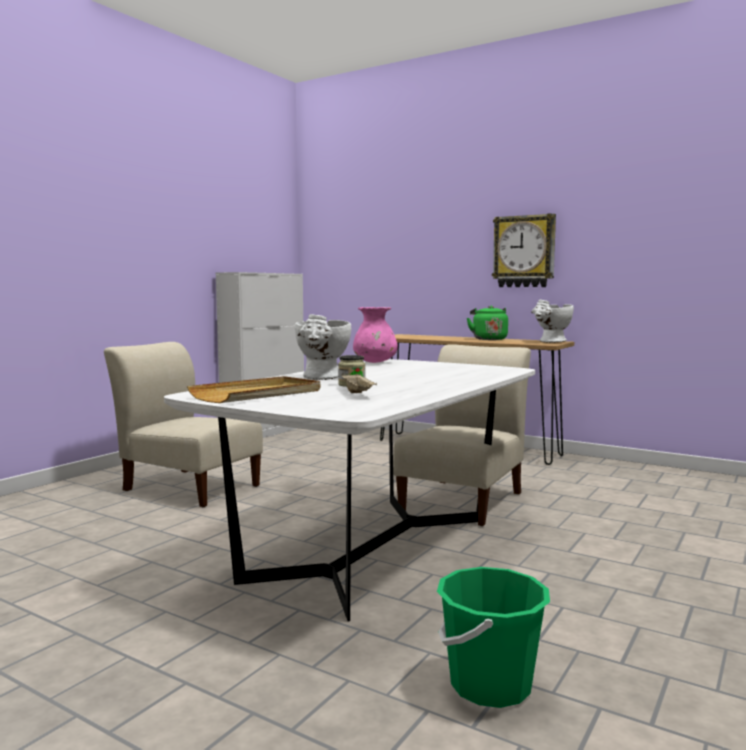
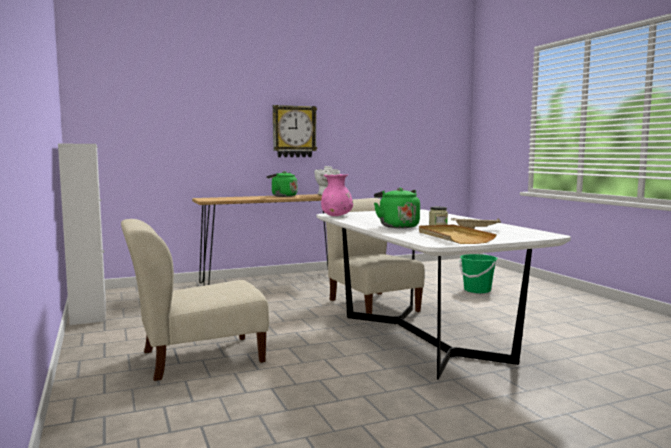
camera: 55 degrees left, 0 degrees up
(322, 378) = (397, 226): white vase -> green kettle
(490, 685) = (604, 356): green bucket -> green bucket (477, 290)

